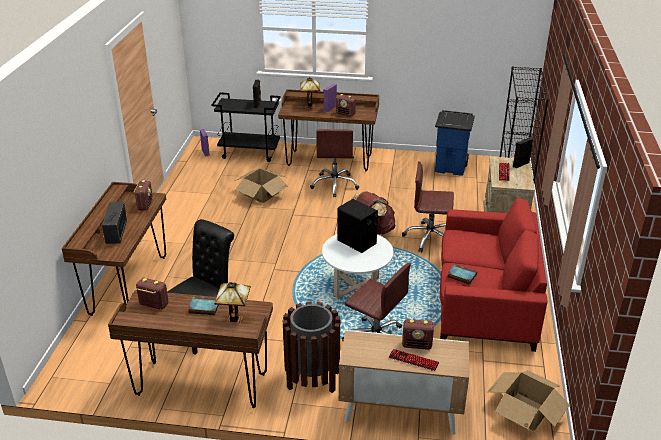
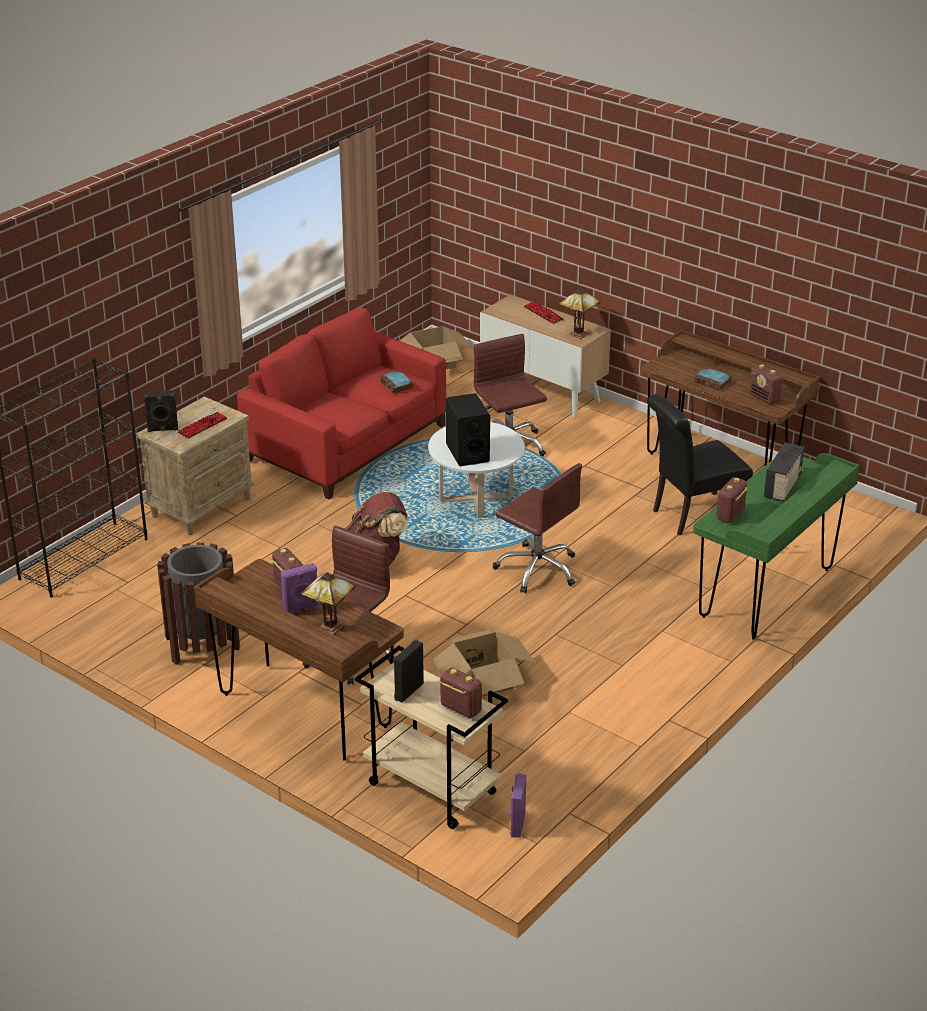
camera: 150 degrees left, 0 degrees up
(128, 285) = (767, 593): brown desk -> green desk
(236, 321) = (687, 363): table lamp -> table lamp (577, 334)
(250, 153) = (430, 789): black cart -> beige cart
(312, 379) = (604, 436): brown trash can -> brown trash can (203, 647)
(417, 345) = (528, 321): radio -> radio (460, 708)
(429, 238) = (315, 525): brown office chair -> brown office chair (538, 569)
(451, 167) = (125, 621): blue trash can -> none

